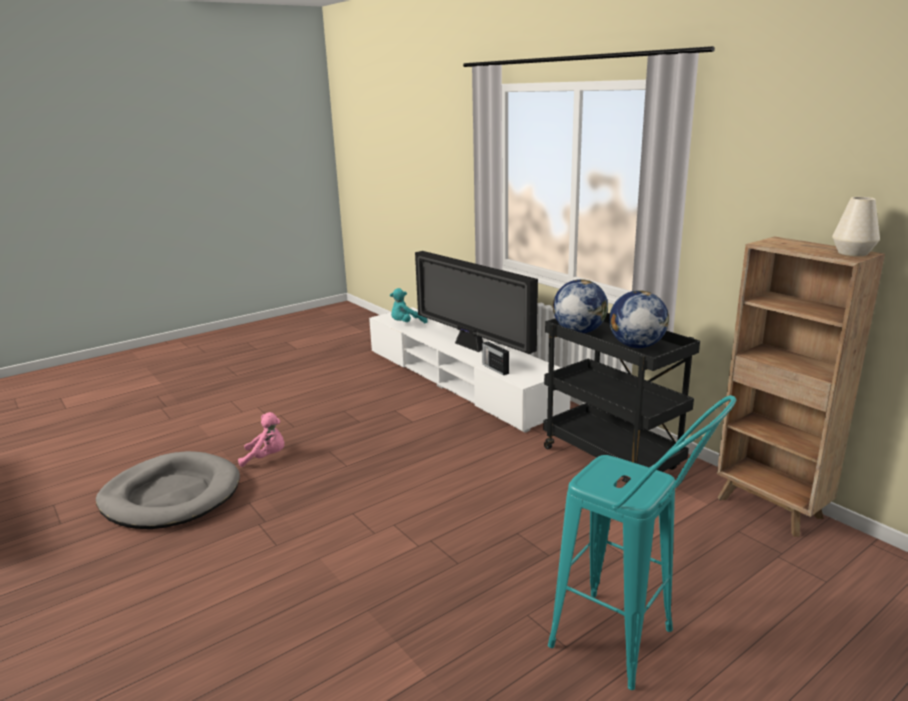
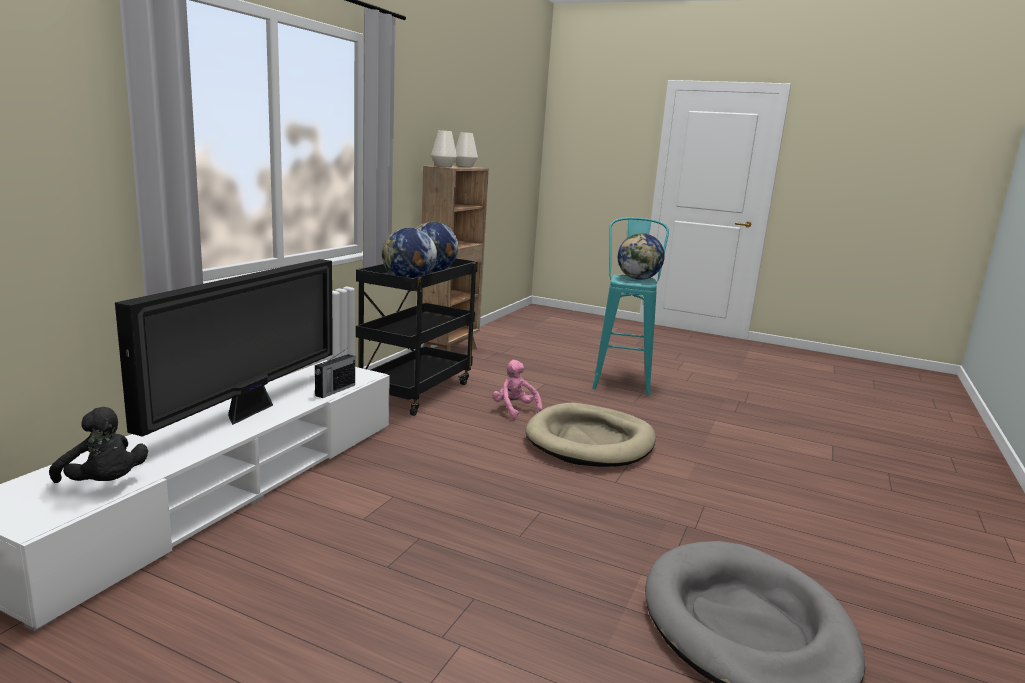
camera: 120 degrees left, 5 degrees down
(266, 457) = (581, 584): pink plush toy -> pink plush toy (514, 410)
(406, 324) = (104, 484): turquoise plush toy -> black plush toy
(436, 529) = (590, 441): none -> beige dog bed
(624, 485) = (638, 279): none -> globe
(783, 242) = (443, 166): none -> white vase

